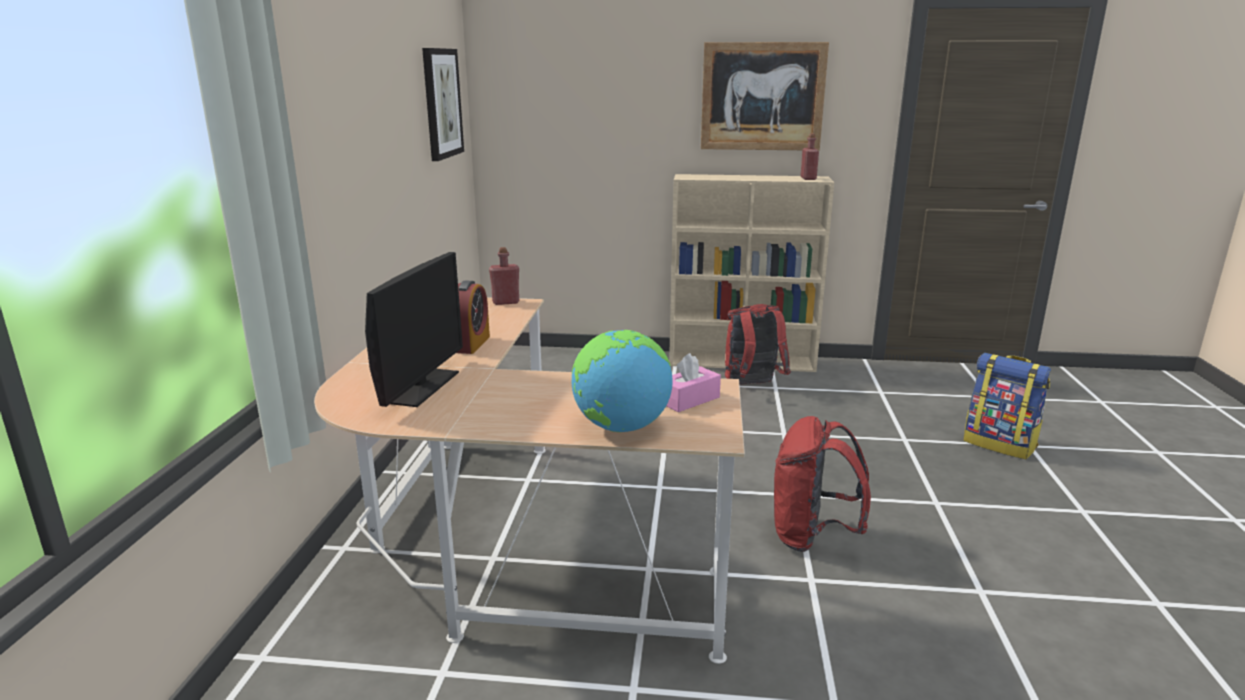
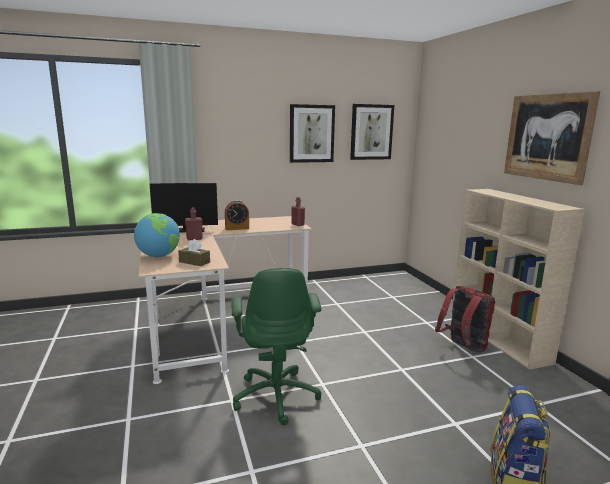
camera: 65 degrees right, 5 degrees down
(395, 115) = (311, 133): none -> picture
(689, 400) = (194, 262): pink tissue box -> brown tissue box
(808, 178) = (554, 206): red bottle -> red bottle (194, 239)
(812, 537) = (276, 395): red backpack -> green office chair

